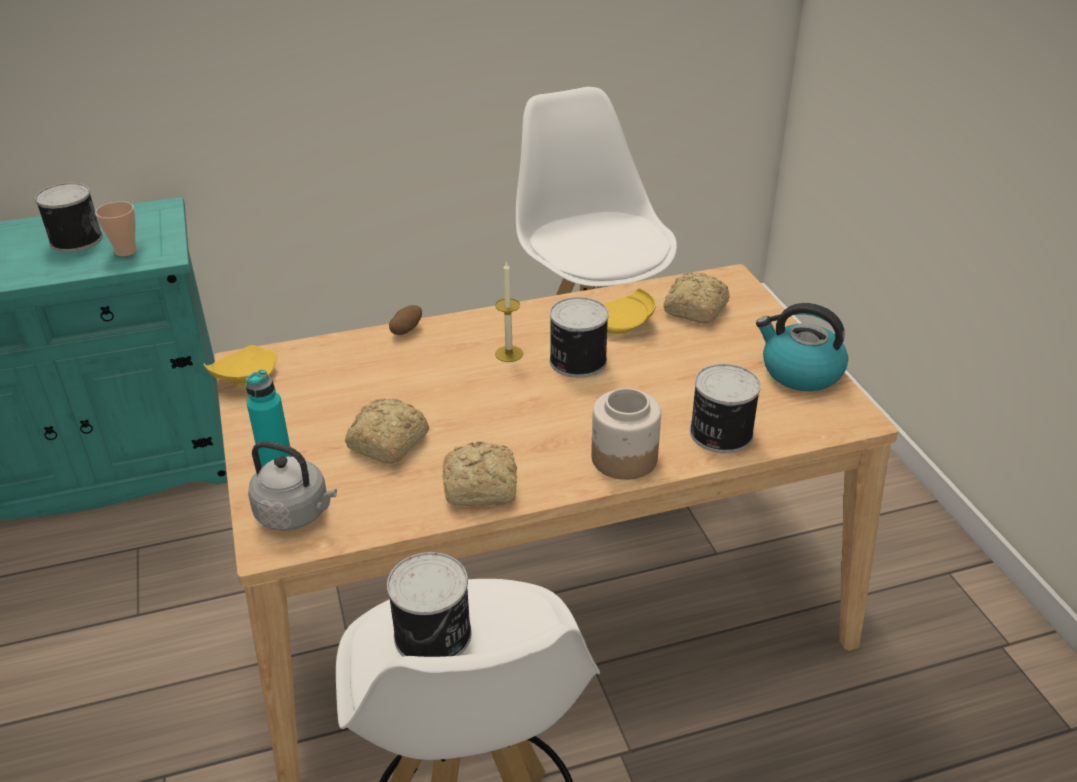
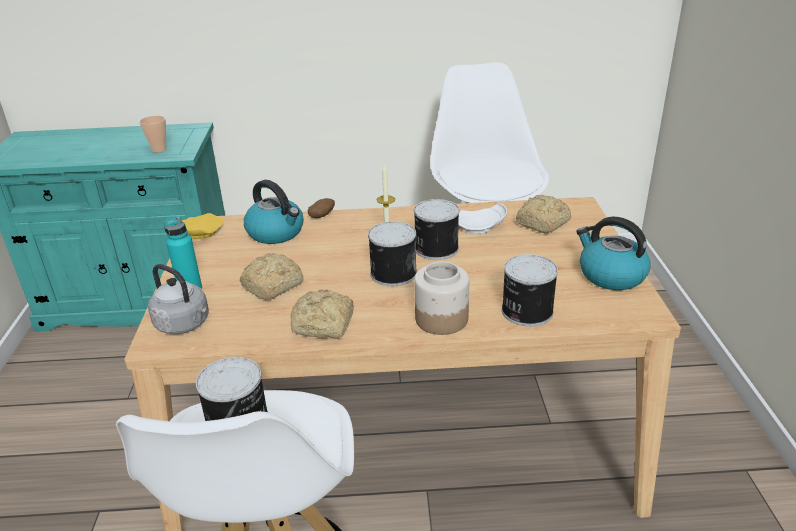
camera: 15 degrees right, 5 degrees down
(75, 240) = (132, 141): can -> can (392, 273)
(355, 363) = (276, 233): none -> kettle
(622, 324) = (481, 228): yellow plate -> white plate

